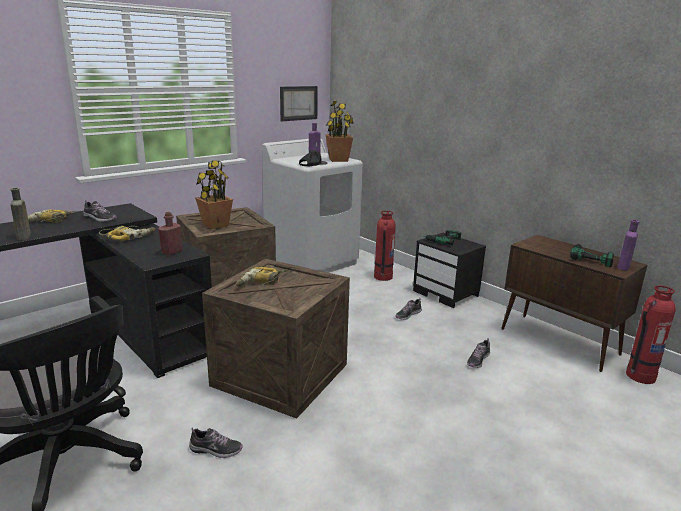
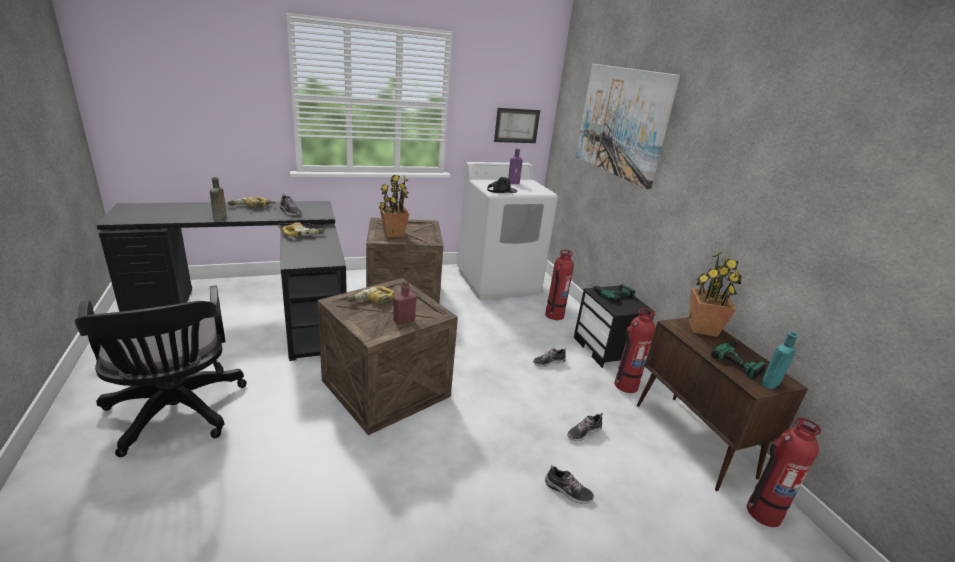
camera: 20 degrees right, 5 degrees up
(172, 252) = (319, 255): red bottle -> red bottle (404, 320)
(215, 450) = (284, 441): shoe -> shoe (568, 491)
(338, 160) = (533, 190): potted plant -> potted plant (702, 328)
(413, 84) = (621, 122): none -> picture
(481, 316) = (625, 385): none -> fire extinguisher
(623, 267) = (769, 384): purple bottle -> turquoise bottle

